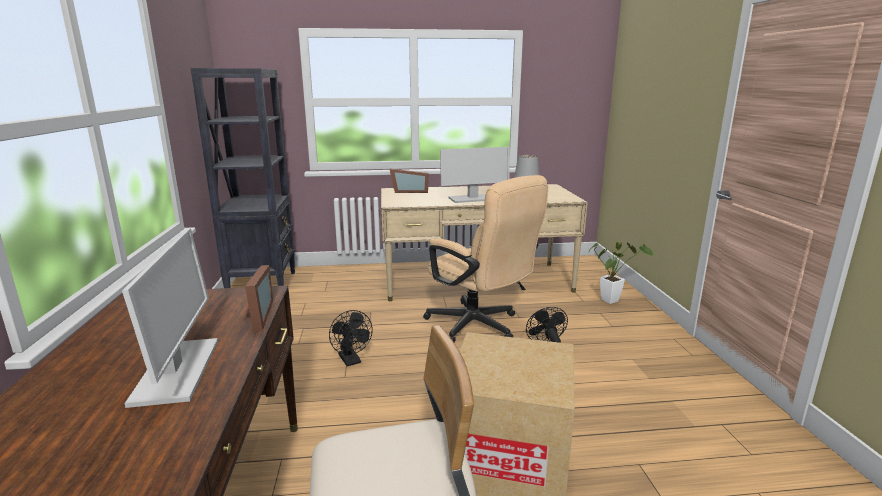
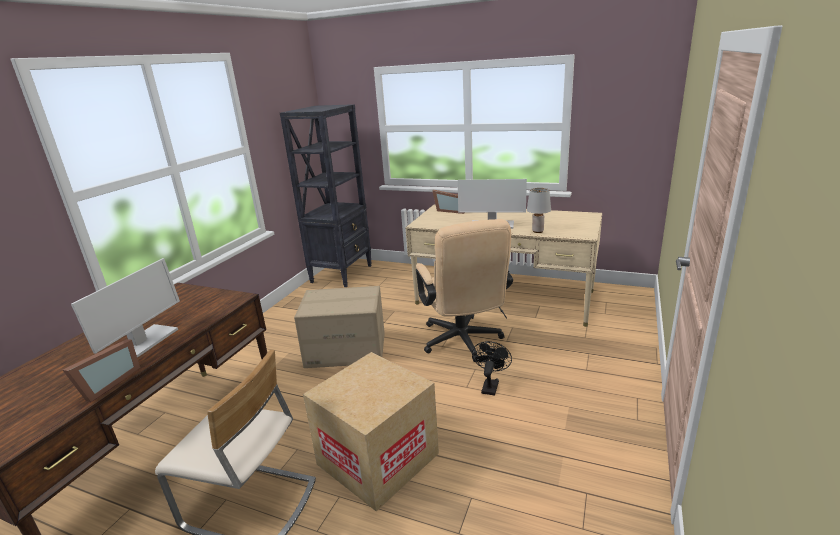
camera: 30 degrees right, 5 degrees up
(255, 317) = (213, 316): picture frame -> picture frame (106, 384)
(351, 361) = (346, 349): black fan -> cardboard box
(612, 300) = (617, 342): potted plant -> none

